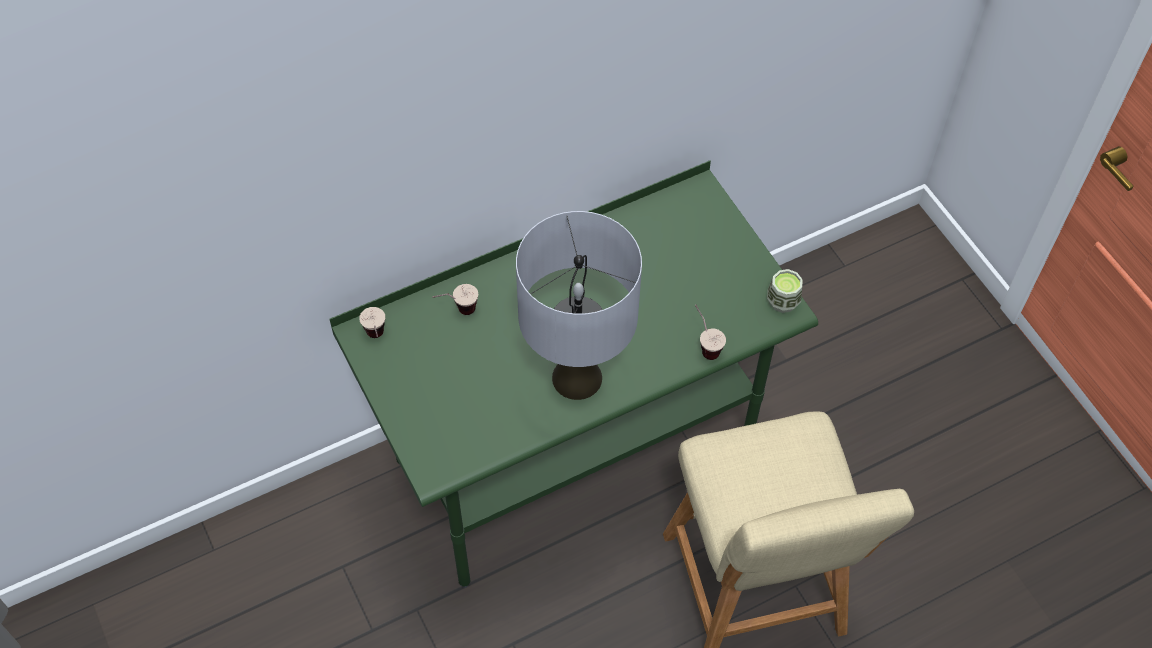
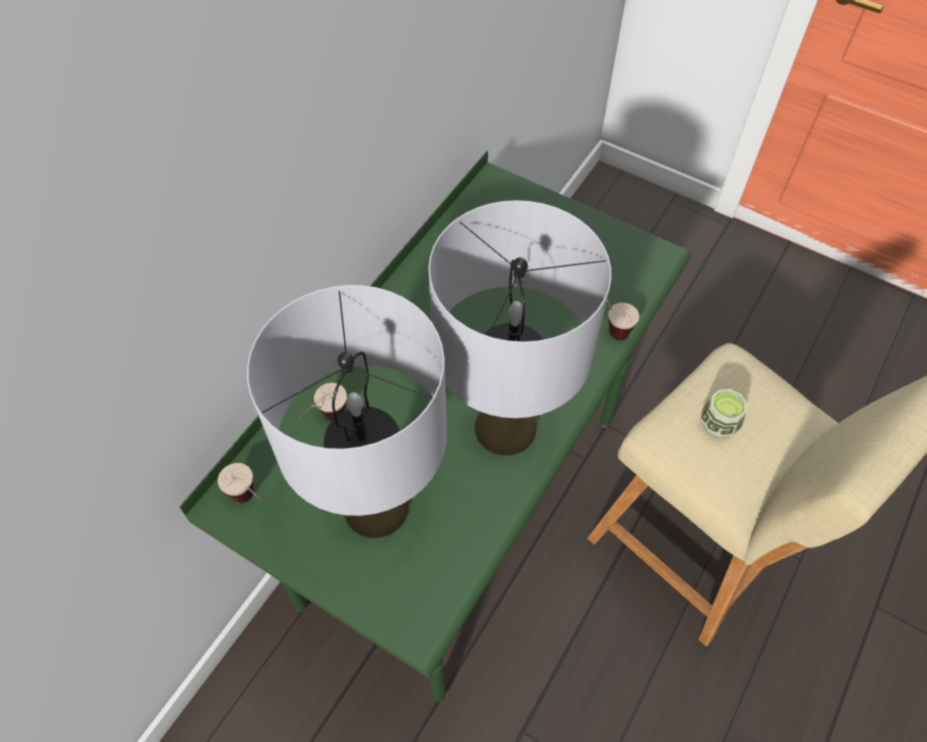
camera: 30 degrees left, 0 degrees up
(454, 384) = (375, 506): none -> grey table lamp
(783, 301) = (647, 250): cup -> cup (718, 425)

